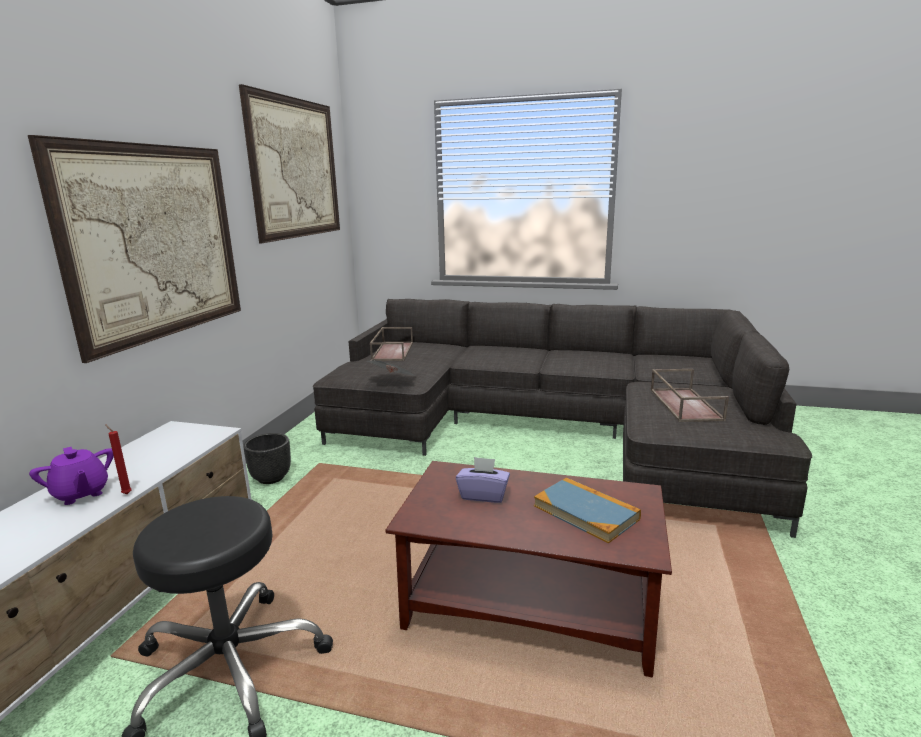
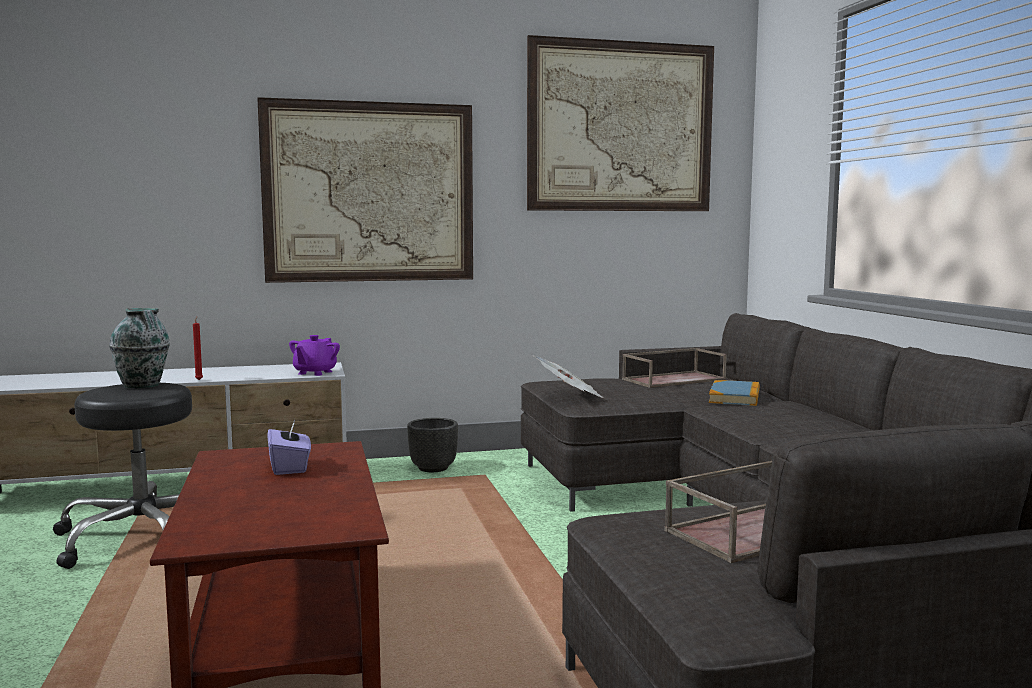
camera: 60 degrees right, 10 degrees down
(81, 494) = (194, 373): purple teapot -> purple teapot (314, 373)
(183, 518) = (142, 386): none -> vase
(585, 512) = (275, 509): book -> book (735, 397)

